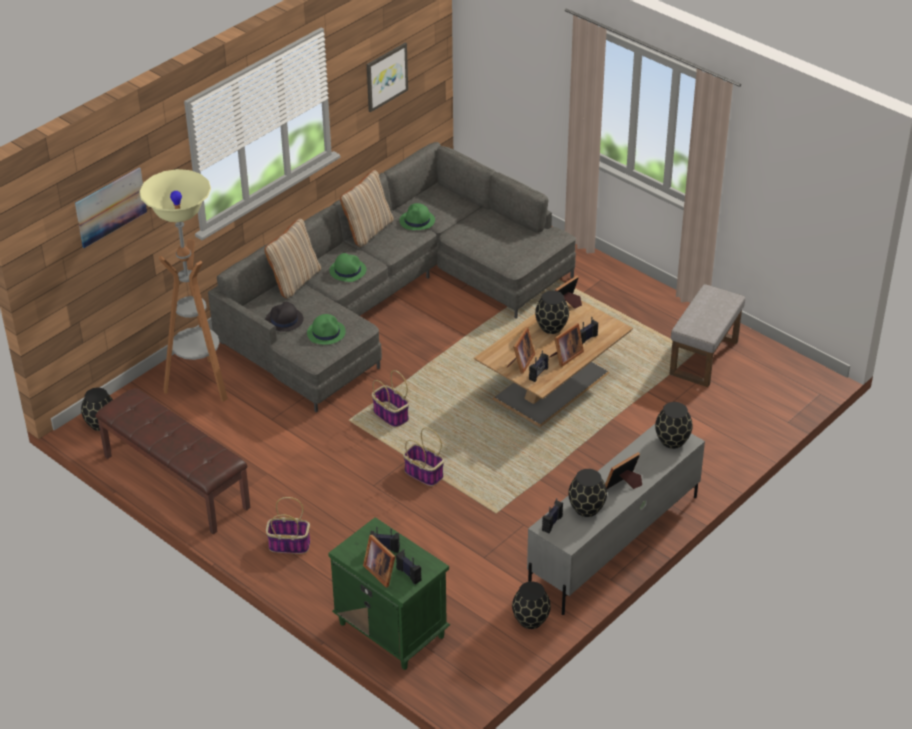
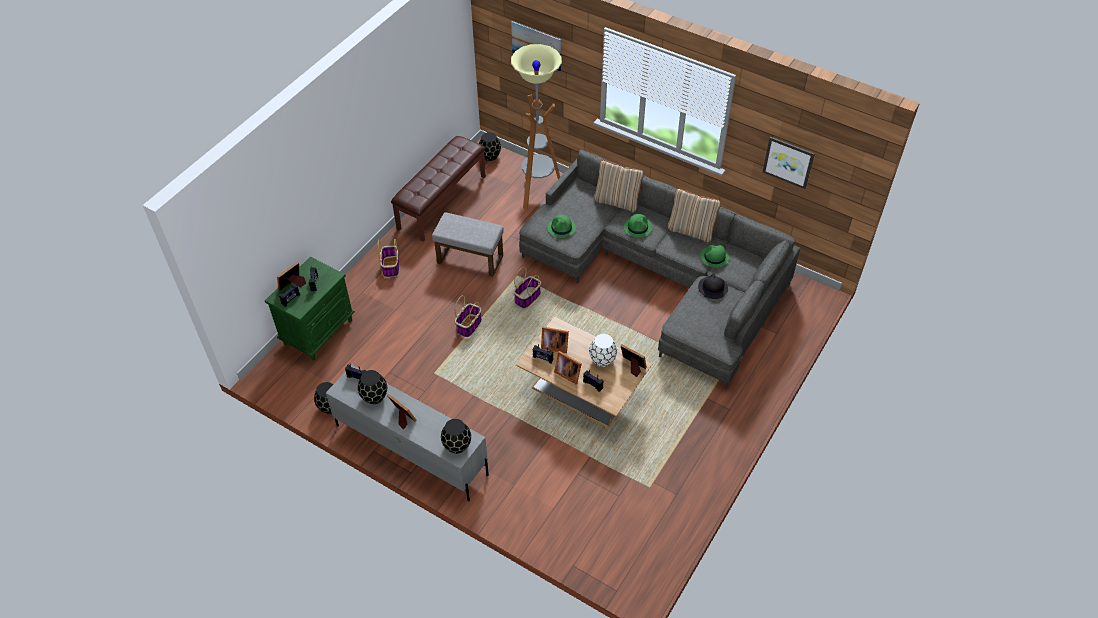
camera: 80 degrees right, 10 degrees up
(284, 320) = (570, 204): black hat -> black hat (712, 288)
(552, 327) = (603, 360): black vase -> white vase
(703, 356) = (645, 494): grey ottoman -> grey ottoman (471, 259)

